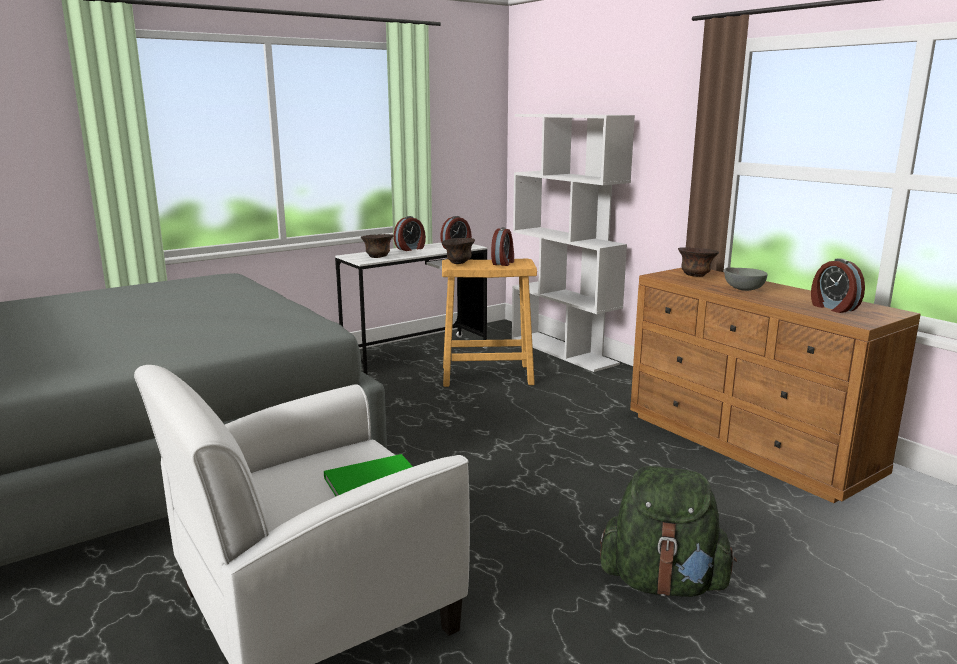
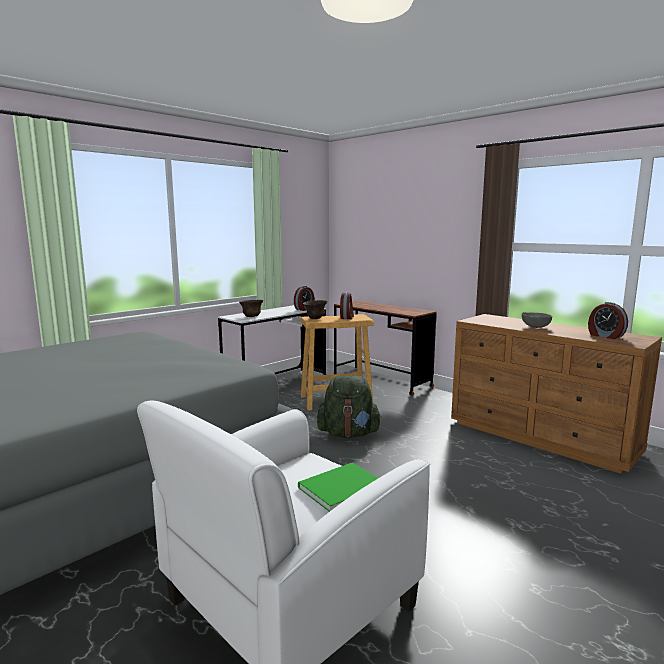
camera: 10 degrees left, 5 degrees down
(410, 248) = (271, 310): alarm clock -> none
(564, 351) = (381, 380): white bookcase -> brown desk
(663, 583) = (544, 546): green backpack -> green backpack (348, 434)
(695, 276) = (494, 320): brown bowl -> none

